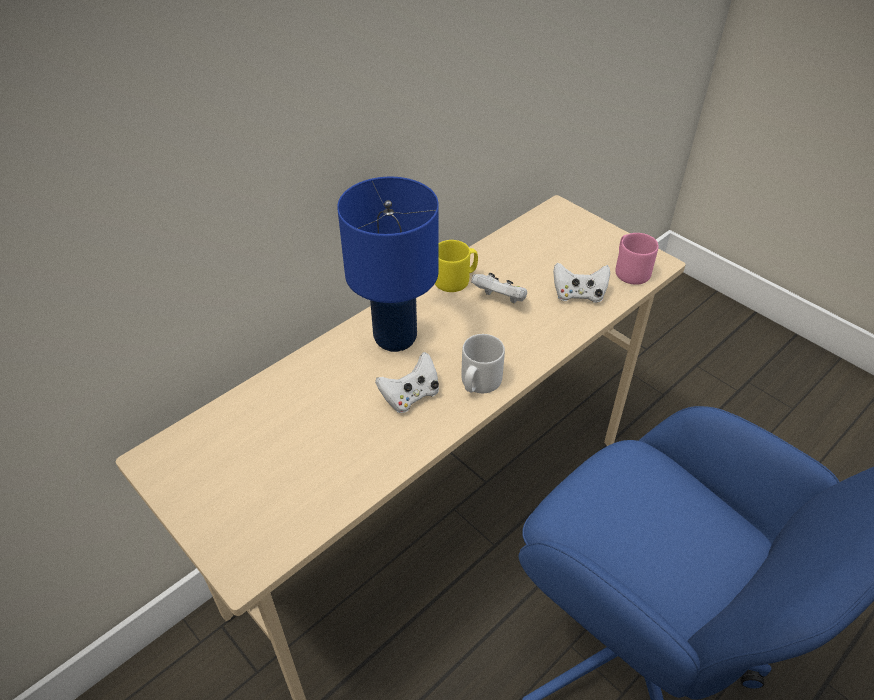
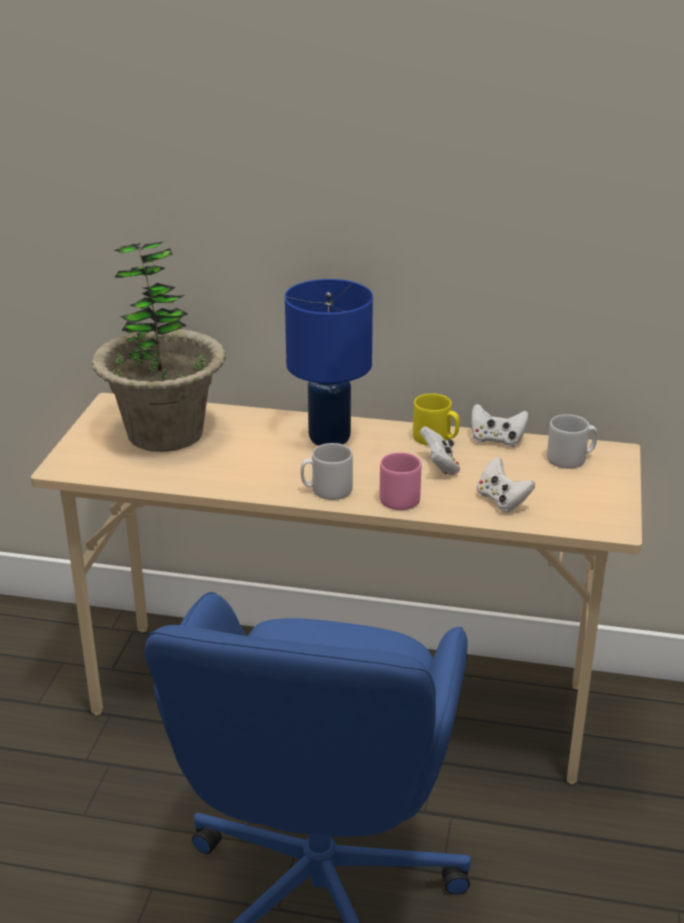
camera: 55 degrees right, 15 degrees down
(264, 445) = (165, 433): none -> potted plant
(410, 396) = (276, 468): white game controller -> white game controller (497, 440)
(549, 233) = (571, 459): none -> grey mug
(630, 271) = (578, 516): pink mug -> pink mug (402, 497)

